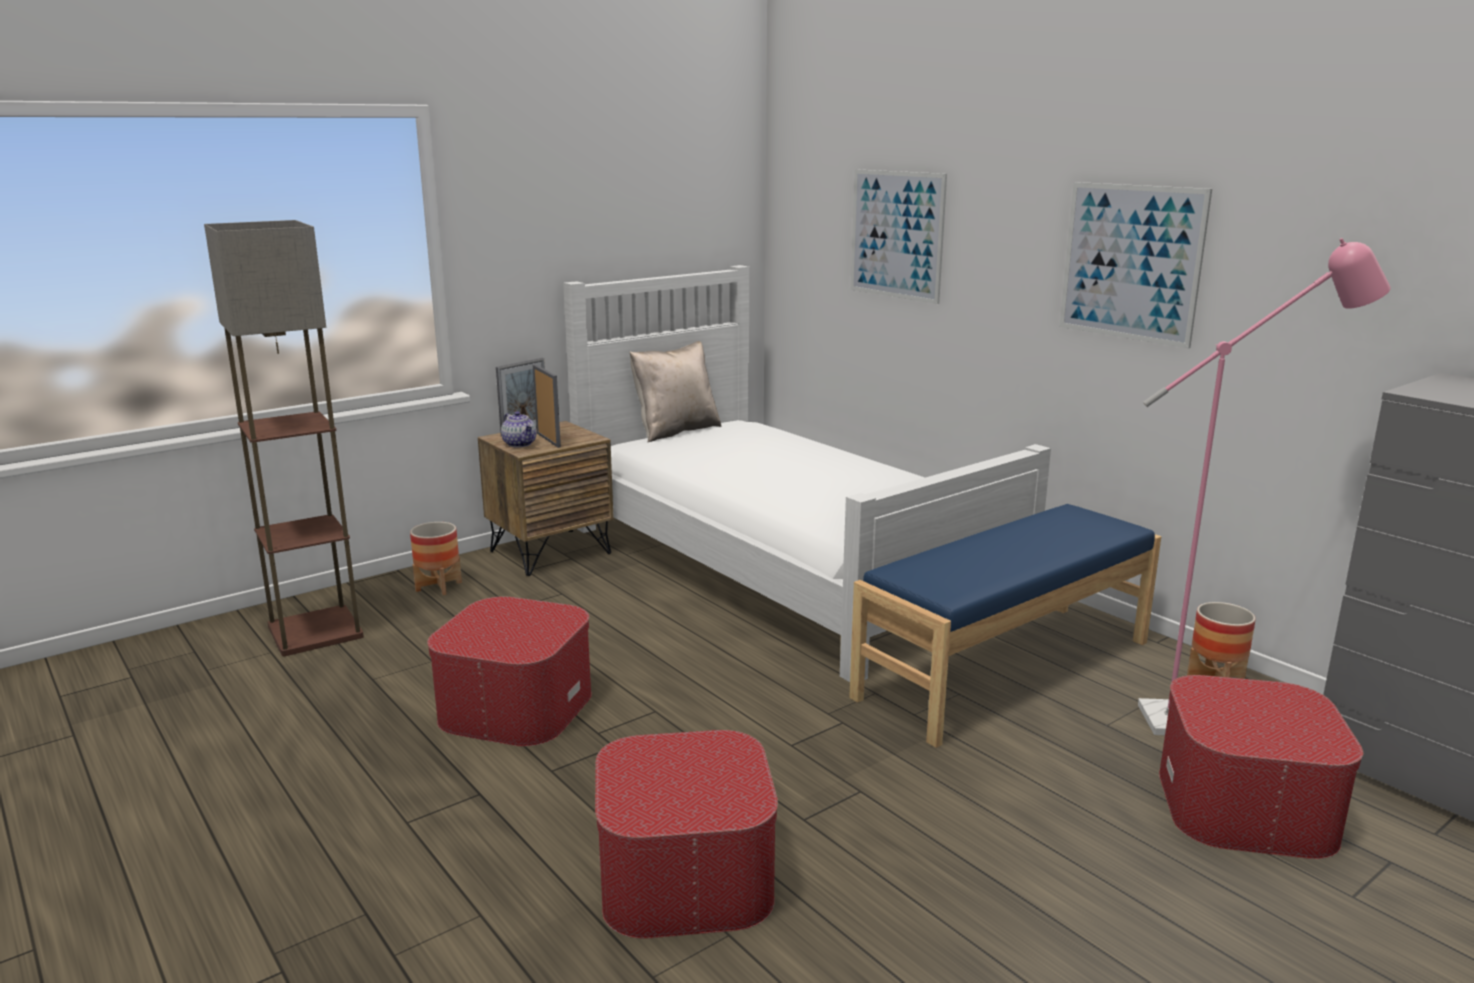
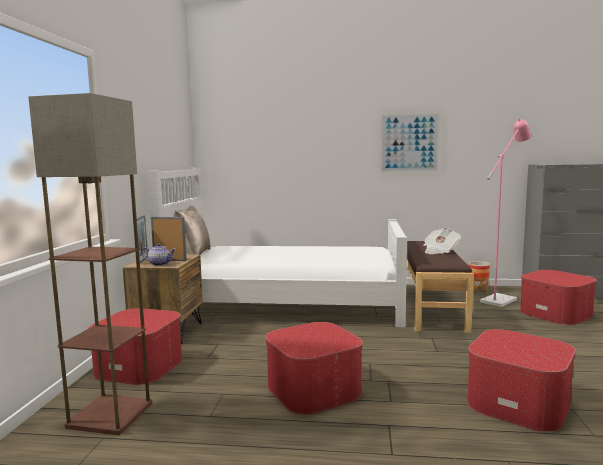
camera: 45 degrees left, 10 degrees down
(439, 586) = (139, 366): planter -> ottoman
(896, 235) = (286, 144): picture -> none
(1003, 668) = (429, 306): blue bench -> brown bench
(1035, 552) = (440, 251): none -> newspaper

